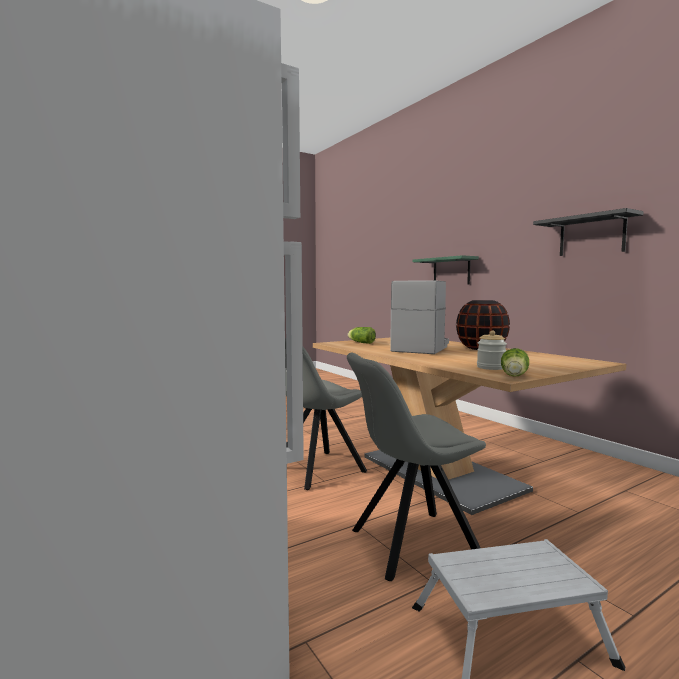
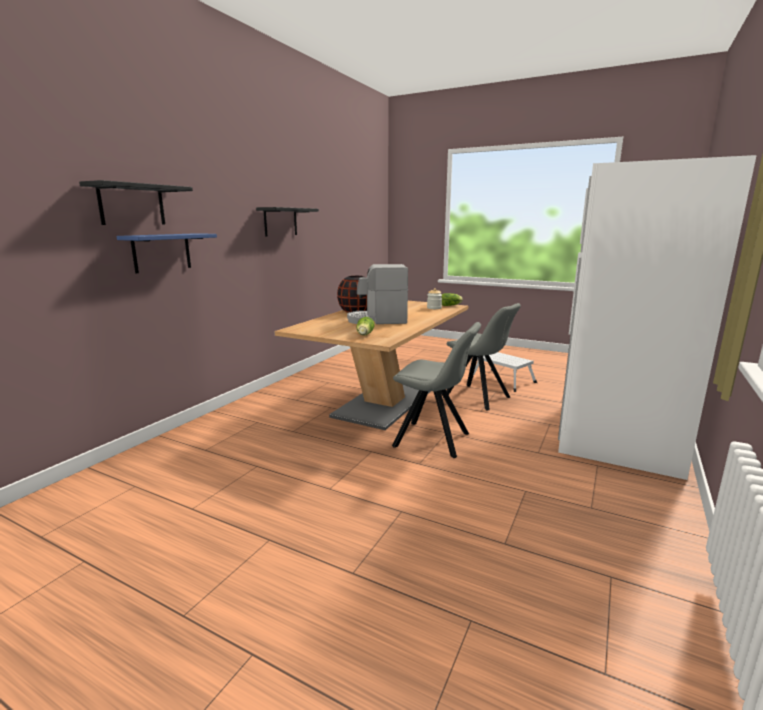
camera: 120 degrees left, 10 degrees up
(439, 239) = (132, 205): none -> black shelf
(451, 271) = (162, 252): green shelf -> blue shelf

